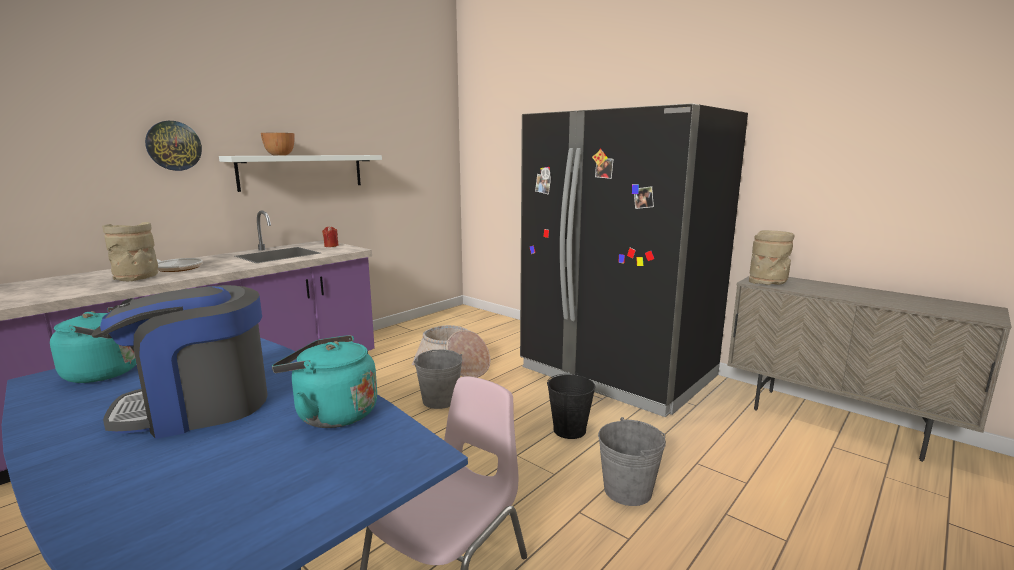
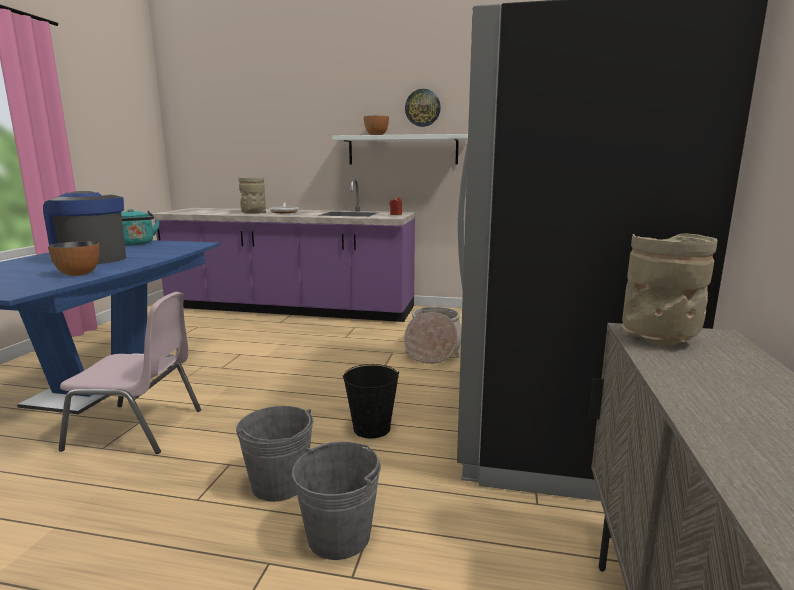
camera: 60 degrees right, 0 degrees up
(173, 145) = (312, 129): wall clock -> wall clock (422, 108)
(332, 414) = (79, 274): turquoise kettle -> bowl
(440, 400) = (366, 362): grey bucket -> grey bucket (339, 536)

